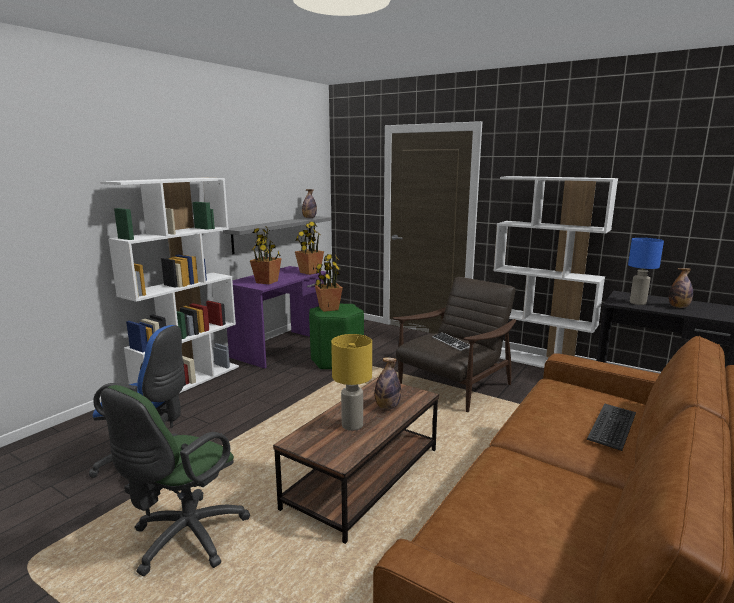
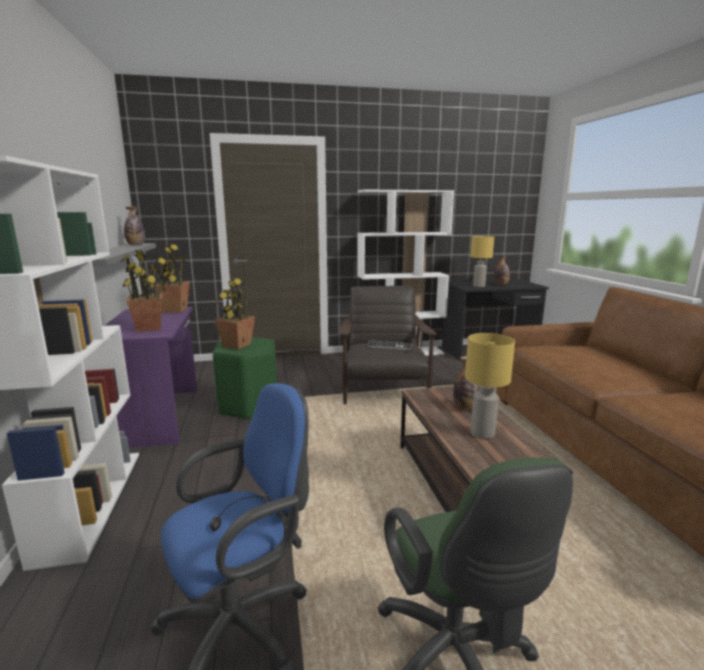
camera: 45 degrees left, 0 degrees up
(613, 426) = (617, 360): keyboard -> none
(638, 303) = (479, 286): blue table lamp -> yellow table lamp

